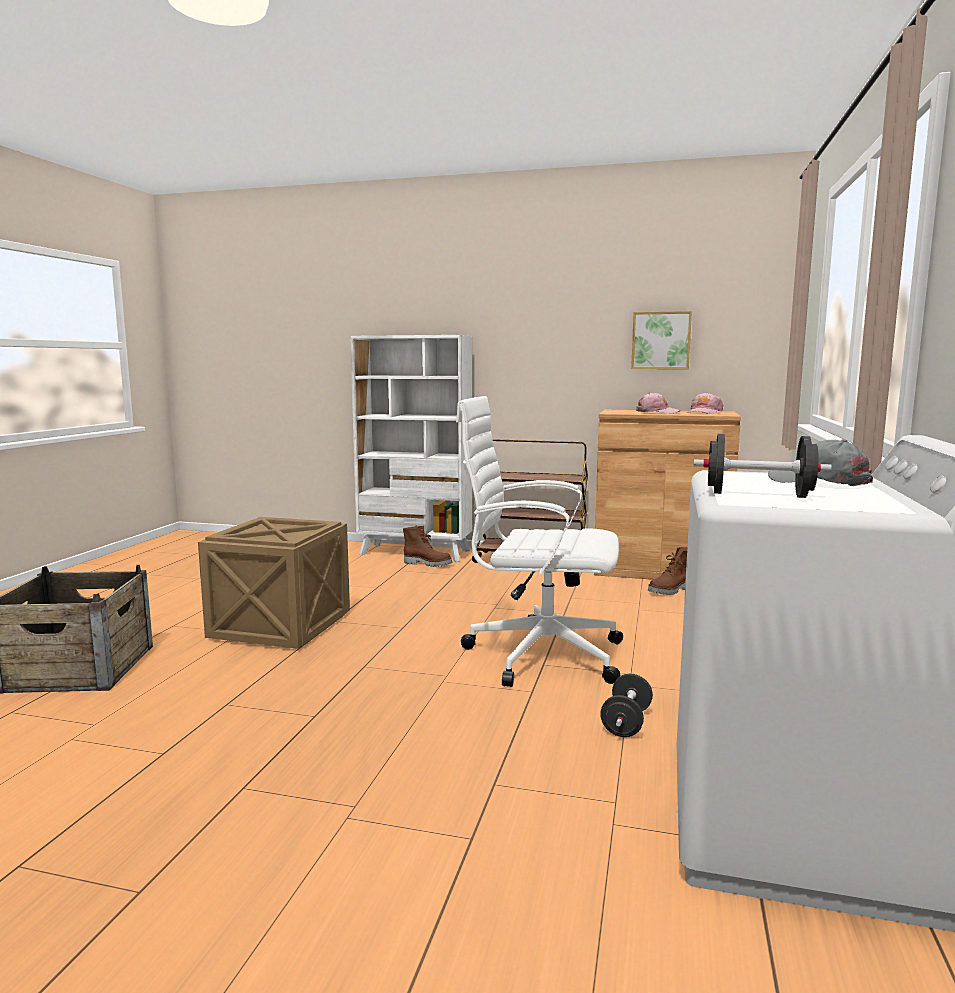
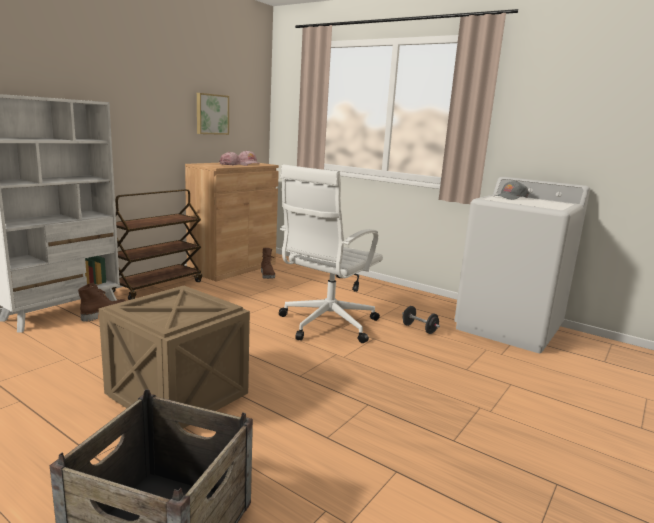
camera: 70 degrees left, 5 degrees up
(758, 495) = (542, 205): black dumbbell -> none

